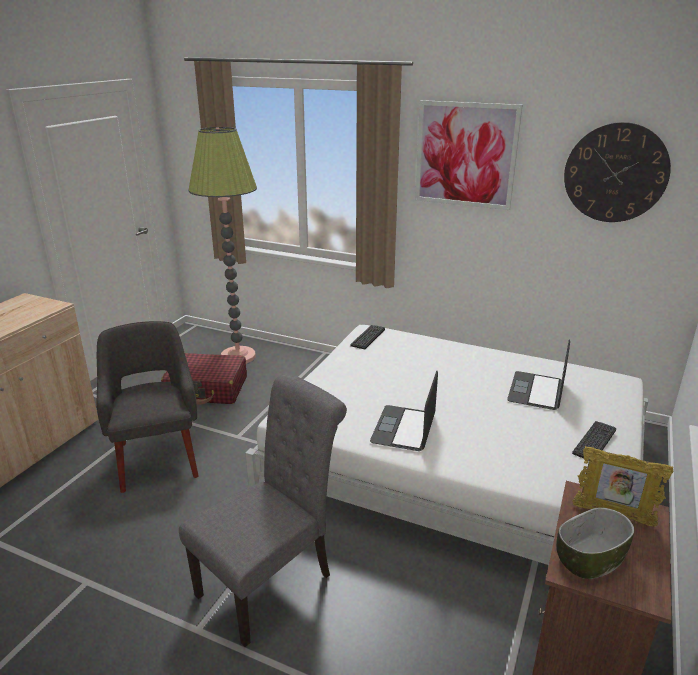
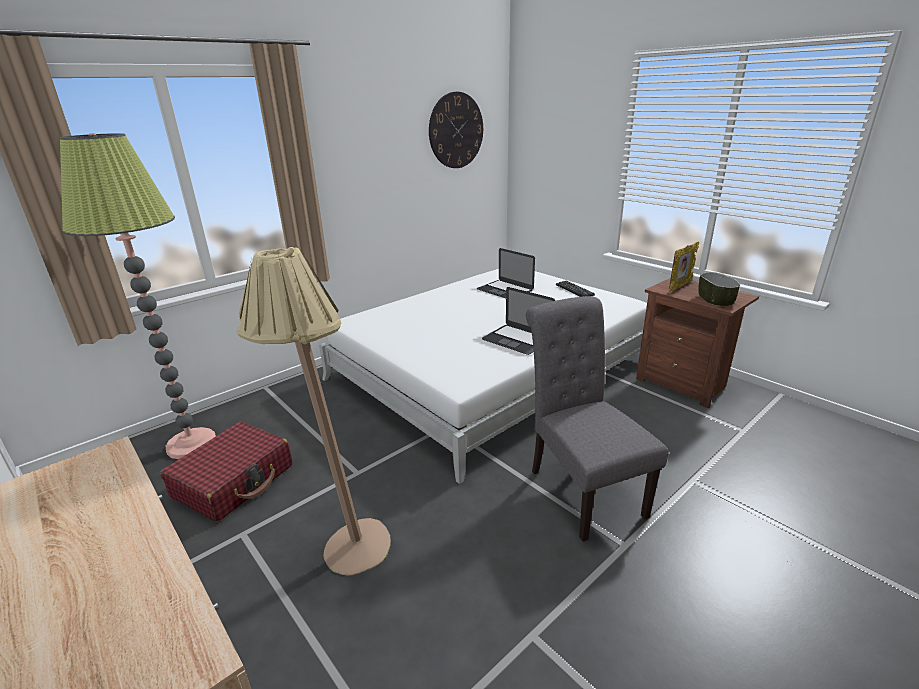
camera: 65 degrees left, 0 degrees up
(157, 458) = (342, 545): grey armchair -> beige floor lamp
(368, 337) = (360, 324): keyboard -> none
(465, 155) = (359, 133): picture -> none

